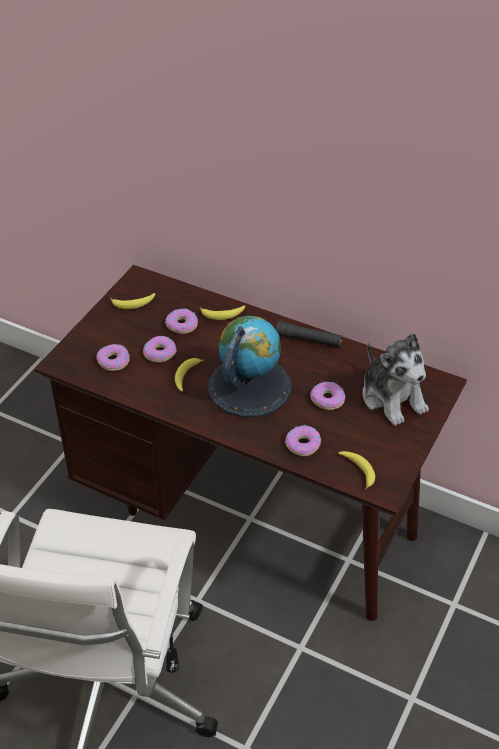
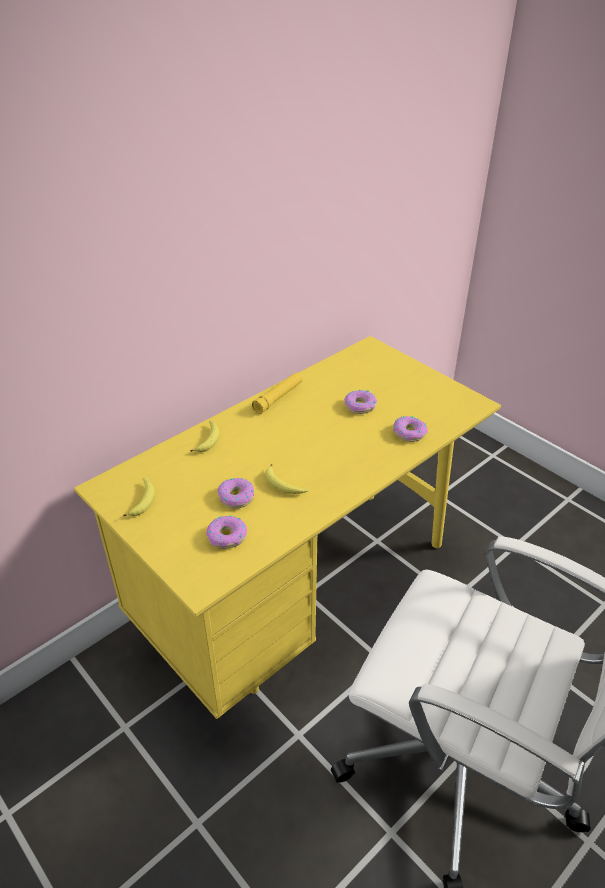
camera: 70 degrees left, 5 degrees down
(182, 325) = (203, 471): donut -> none
(249, 386) = (320, 447): globe -> none
(250, 515) = (302, 592): brown desk -> yellow desk
(309, 340) = (278, 397): black flashlight -> yellow flashlight
(358, 470) = (450, 411): banana -> none
(392, 398) = (374, 373): plush toy -> none

